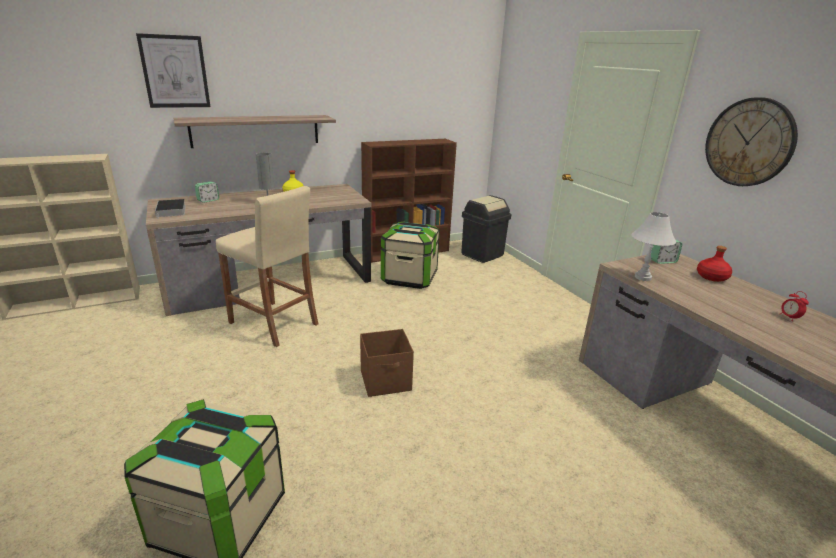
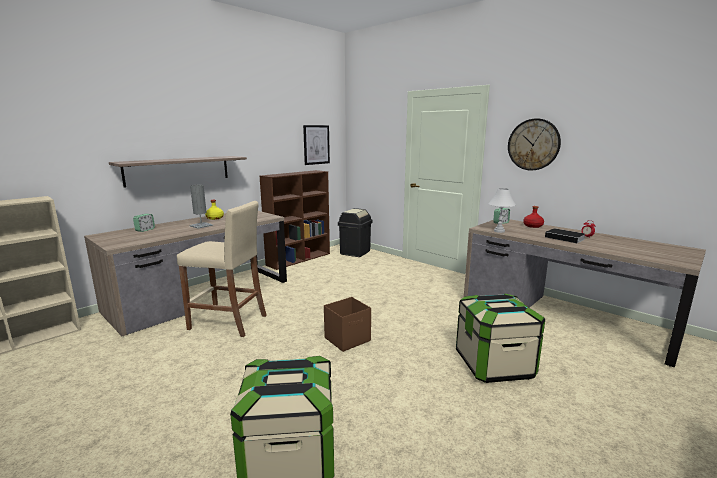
camera: 20 degrees left, 10 degrees down
(171, 211) = (119, 240): book -> book (566, 238)
(175, 72) = (110, 123): picture -> picture (316, 144)
(409, 278) = (314, 274): storage box -> storage box (494, 365)

